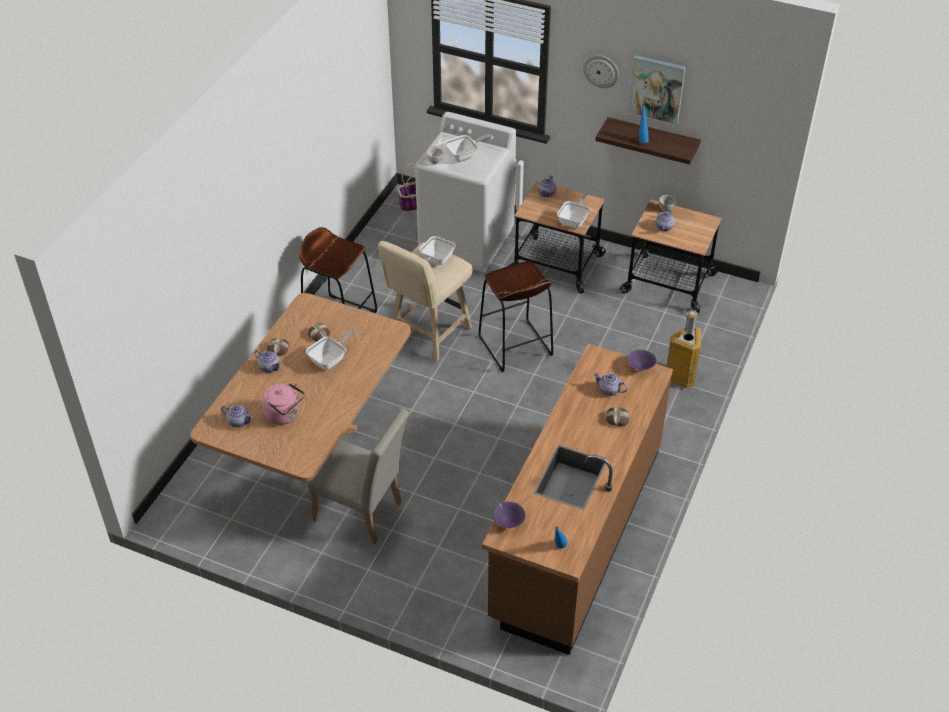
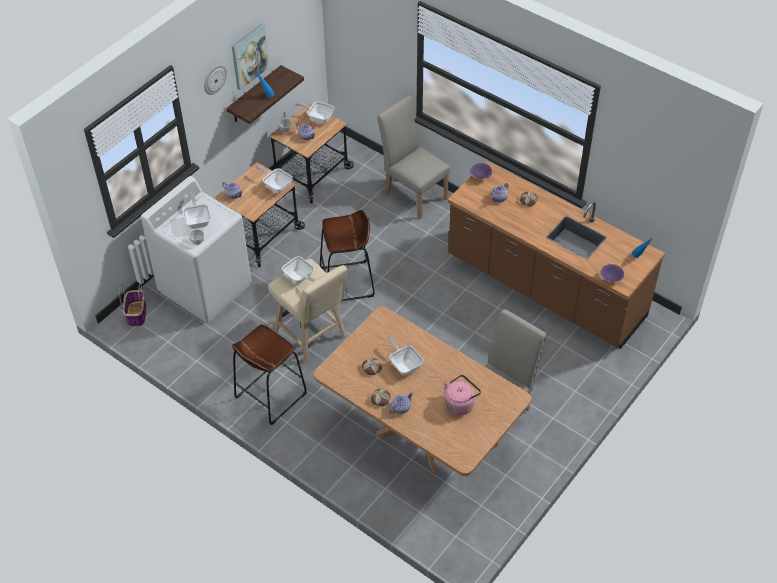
camera: 75 degrees left, 5 degrees up
(238, 421) = (458, 436): teapot -> none
(682, 376) = (413, 193): trash can -> beige chair
(700, 230) = (318, 118): none -> frying pan

